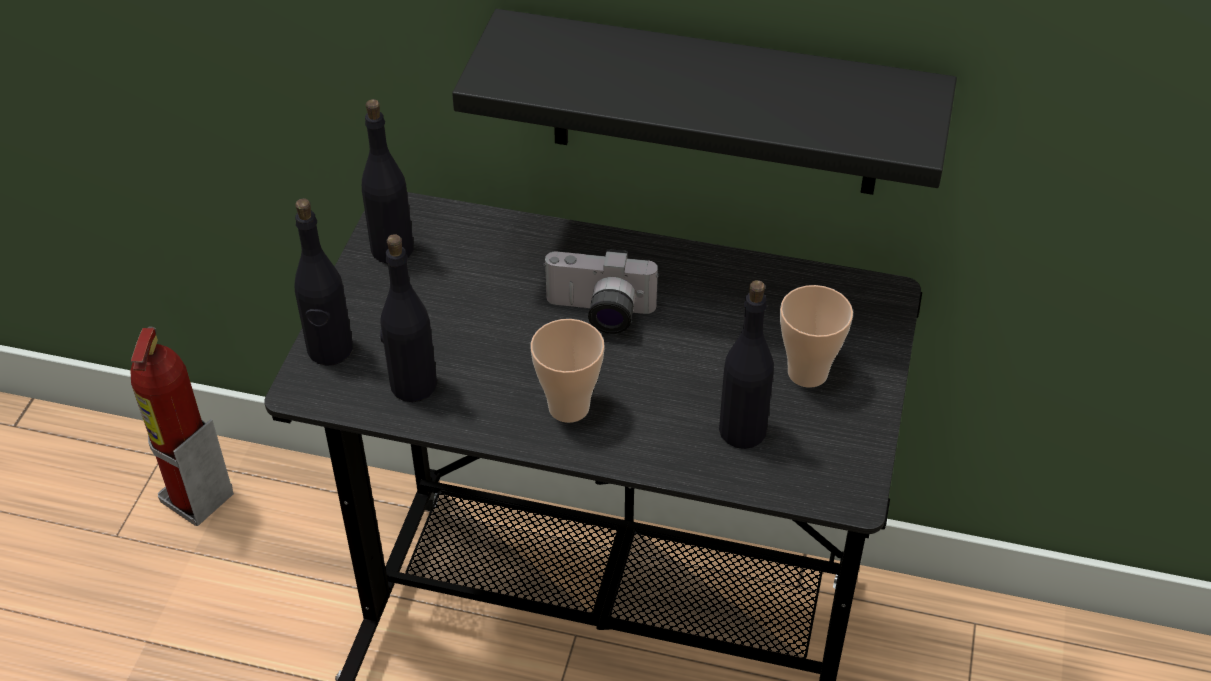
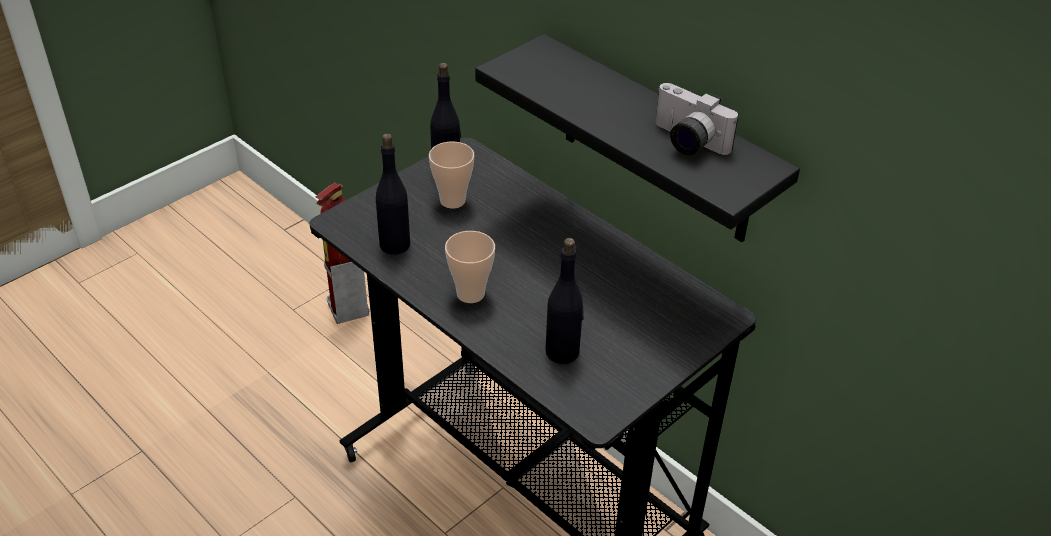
camera: 30 degrees right, 5 degrees down
(330, 350) = (367, 208): black bottle -> none
(599, 314) = (533, 251): camera -> camera (685, 142)
(807, 373) = (633, 338): cup -> cup (452, 200)

